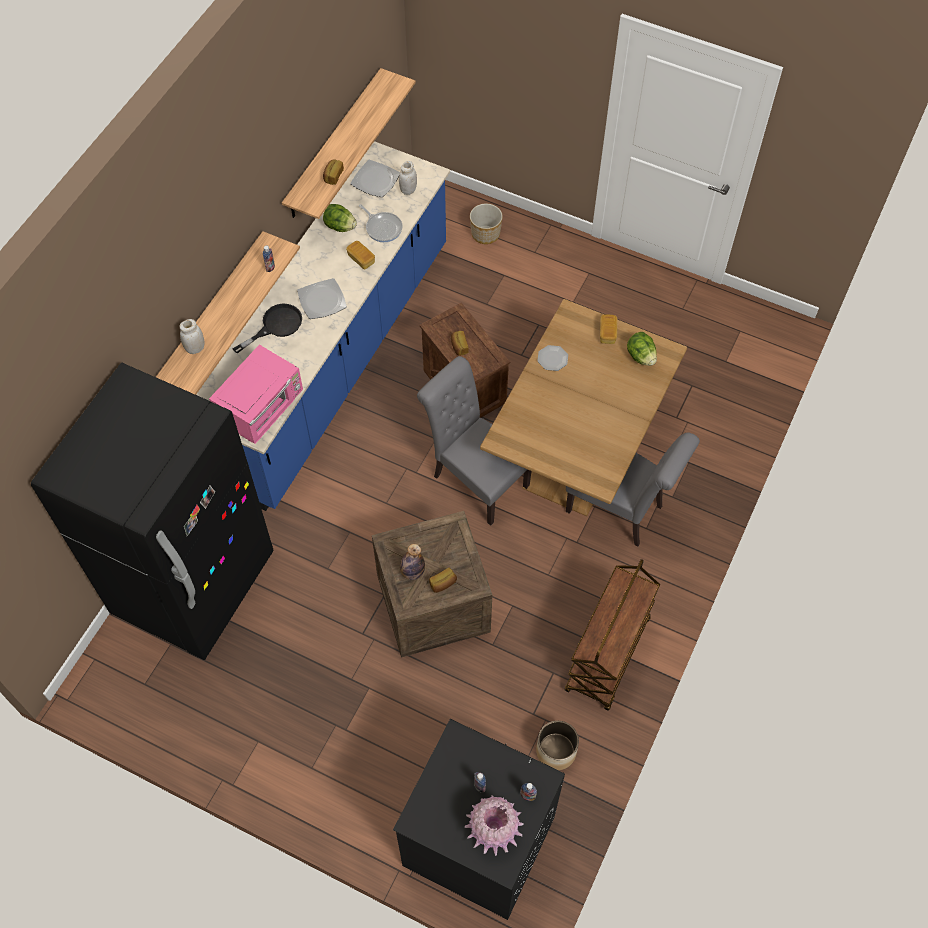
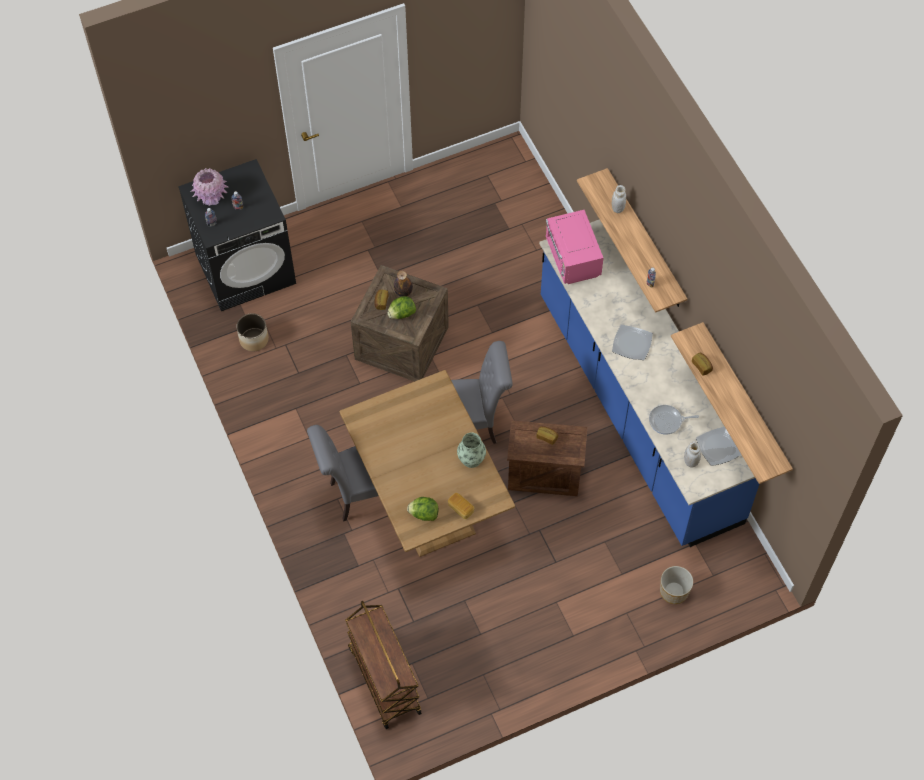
camera: 130 degrees right, 0 degrees up
(195, 584) = (530, 233): black fridge -> none
(276, 326) = (633, 305): black frying pan -> none
(340, 227) = (690, 396): lettuce -> lettuce (402, 314)
(361, 259) = (649, 389): bread -> none
(552, 359) = (471, 459): plate -> vase
(608, 655) = (279, 409): brown cart -> brown cart (384, 679)

